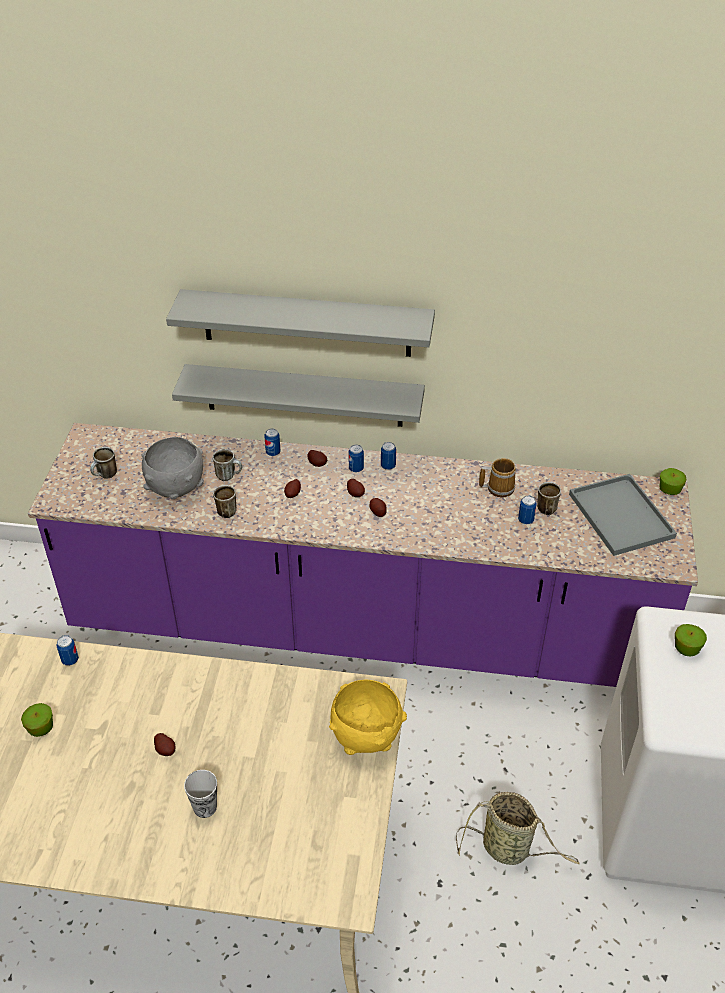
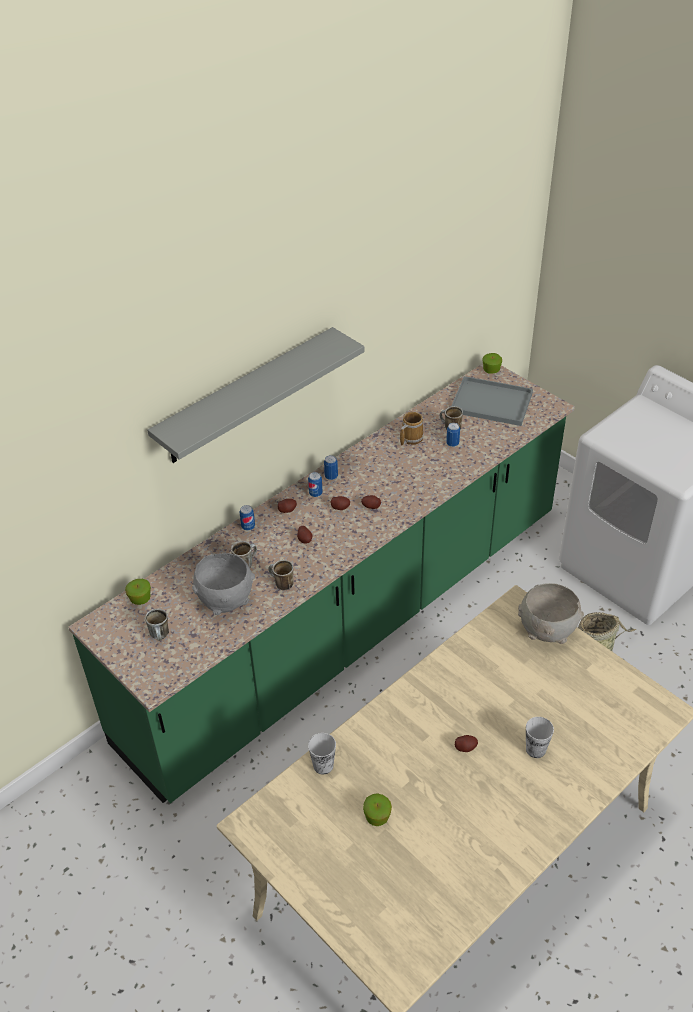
camera: 50 degrees left, 0 degrees up
(70, 660) = (323, 765): can -> cup
(304, 395) = (250, 463): grey shelf -> none
(362, 629) = (350, 625): purple counter -> green counter
(366, 737) = (547, 631): yellow bowl -> grey bowl
(686, 648) = (630, 438): apple -> apple (140, 599)

